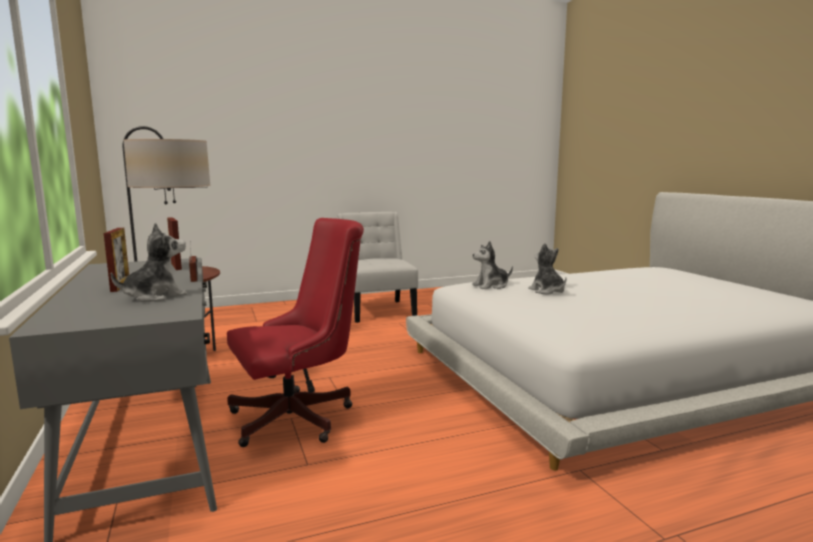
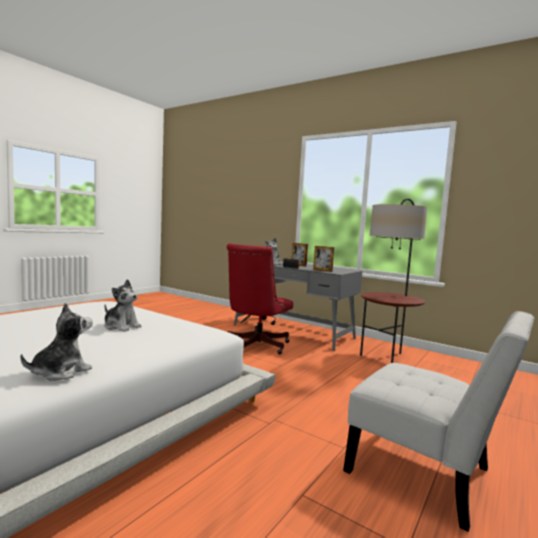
camera: 145 degrees right, 5 degrees down
(491, 286) = (180, 328): plush toy -> plush toy (60, 372)

